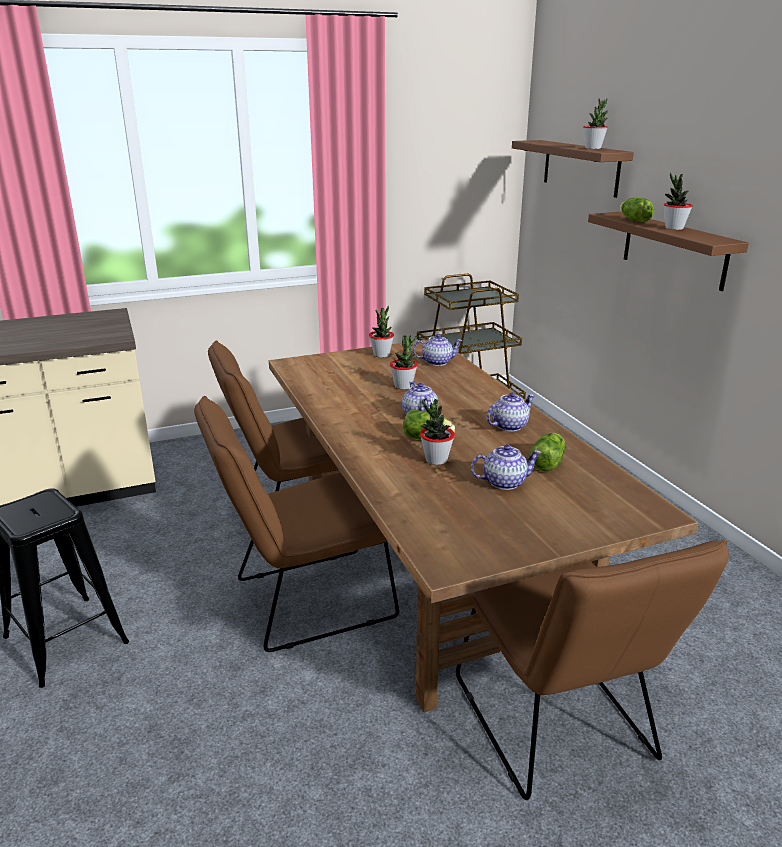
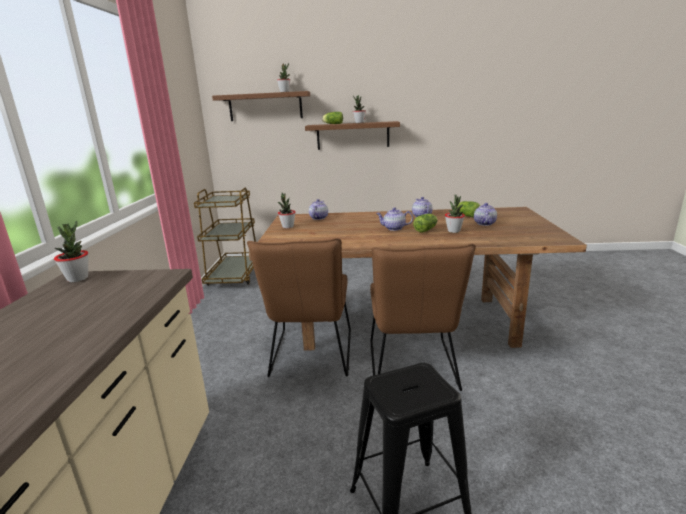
camera: 65 degrees left, 5 degrees down
(403, 386) = (347, 227): potted plant -> potted plant (78, 278)
(558, 728) = (534, 317): brown chair -> none

